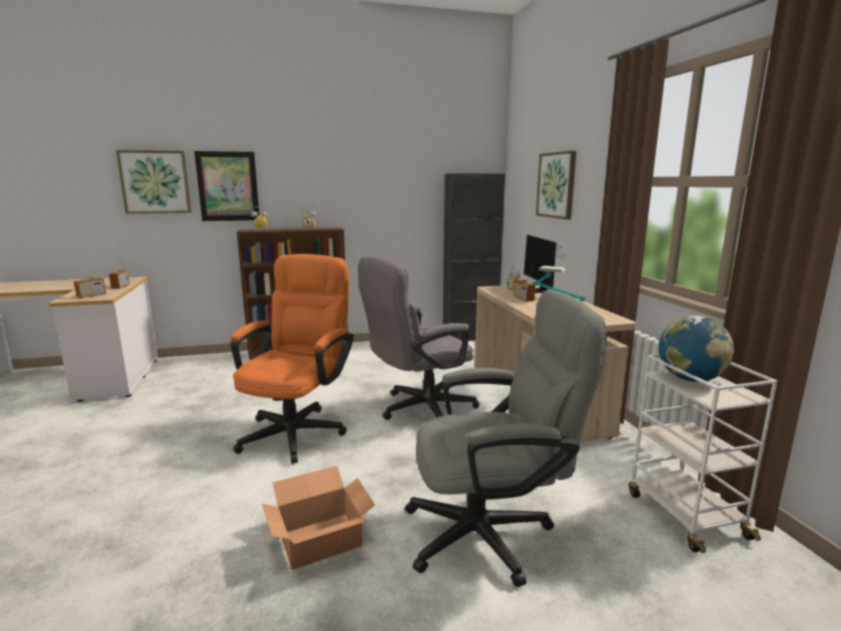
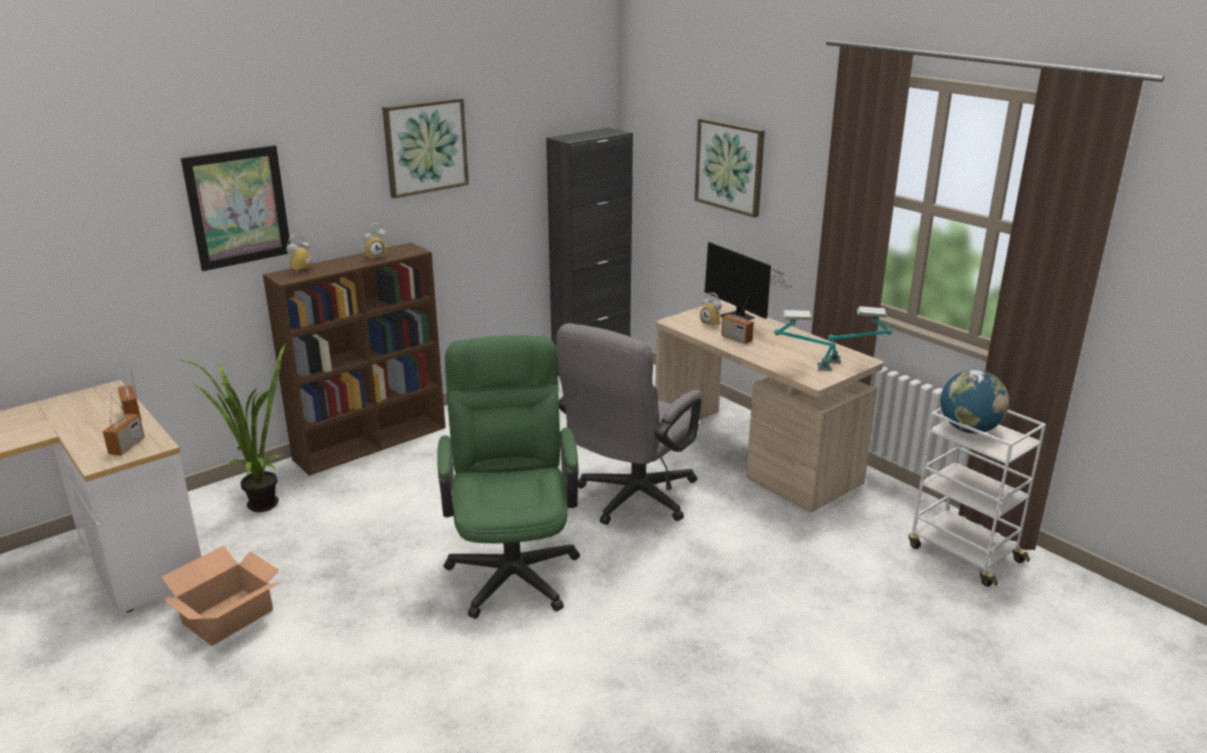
camera: 25 degrees left, 10 degrees up
(155, 182) = (119, 220): picture -> picture (425, 147)
(207, 367) = (257, 503): none -> potted plant
(298, 429) = (513, 566): orange office chair -> green office chair
(319, 539) = (675, 680): cardboard box -> cardboard box (226, 617)
(492, 533) = (823, 621): grey office chair -> none
(608, 320) = (856, 362): none -> table lamp

